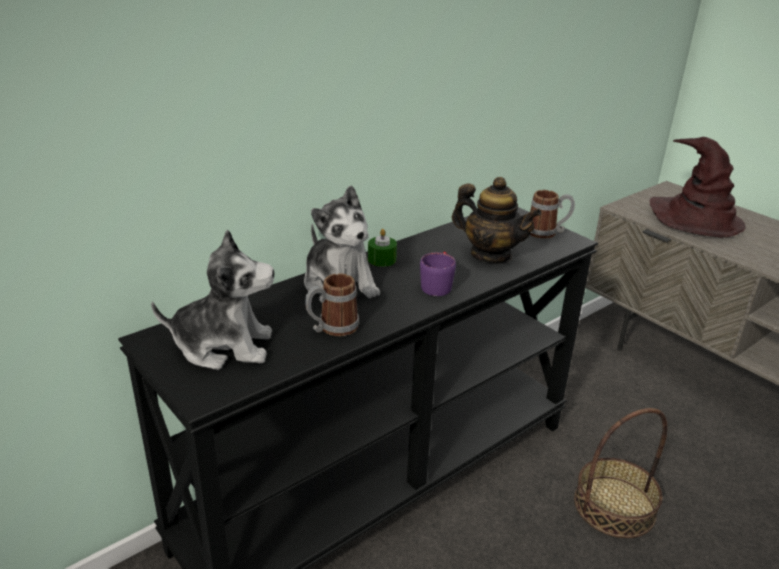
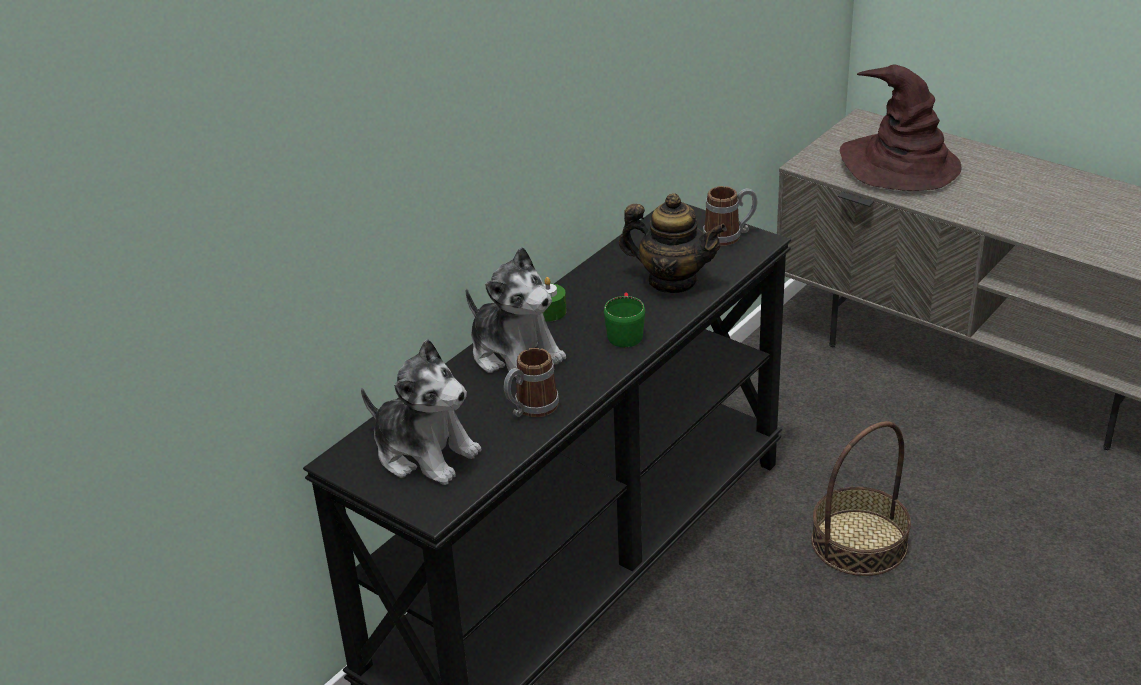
camera: 10 degrees left, 5 degrees up
(224, 346) = (425, 453): plush toy -> plush toy turned 45 degrees clockwise
(437, 284) = (625, 332): purple mug -> green mug

